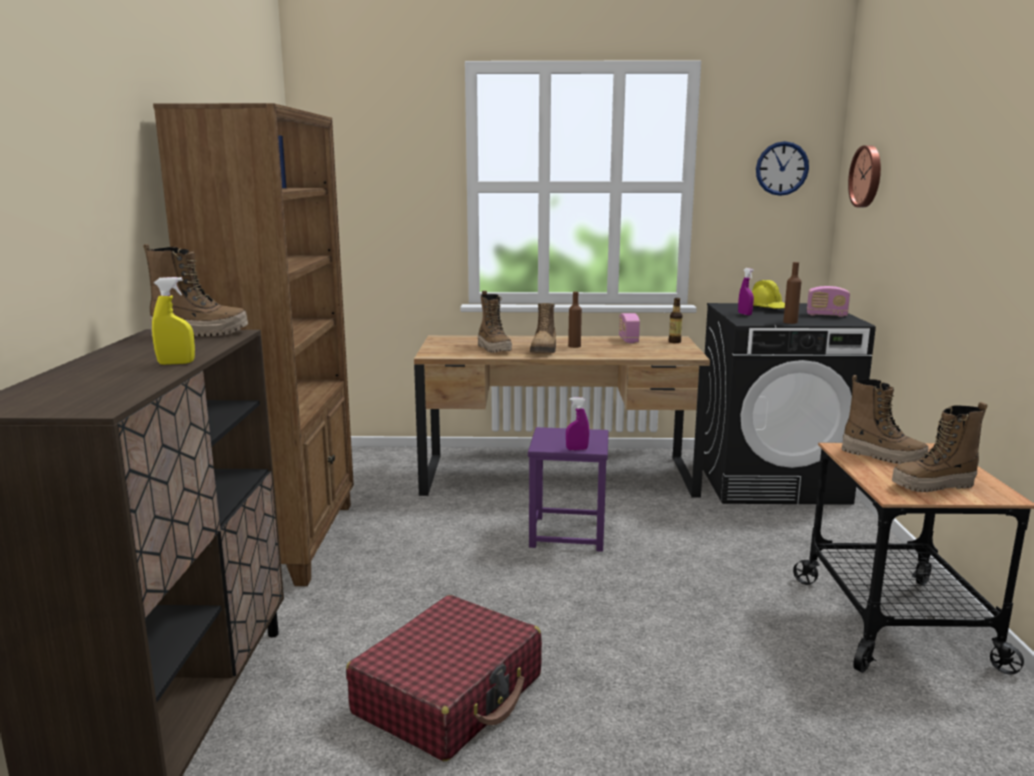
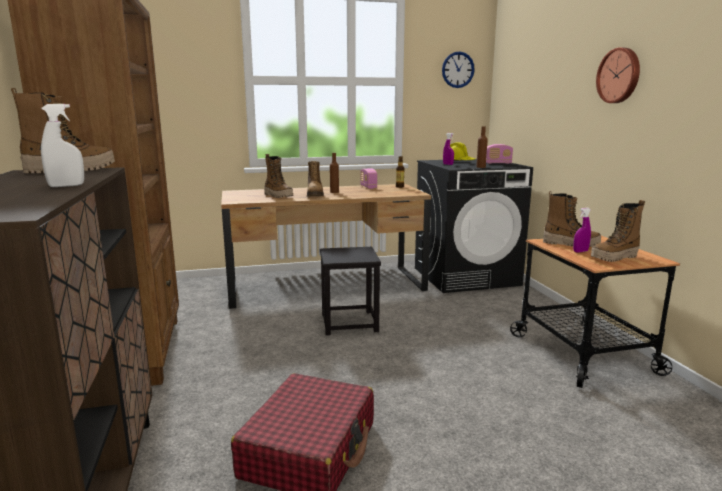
camera: 15 degrees left, 0 degrees up
(176, 363) = (66, 186): yellow spray bottle -> white spray bottle
(567, 534) = (349, 323): purple stool -> black stool
(577, 449) = (358, 260): purple spray bottle -> purple spray bottle (580, 251)
(867, 176) = (516, 72): wall clock -> wall clock (619, 75)

